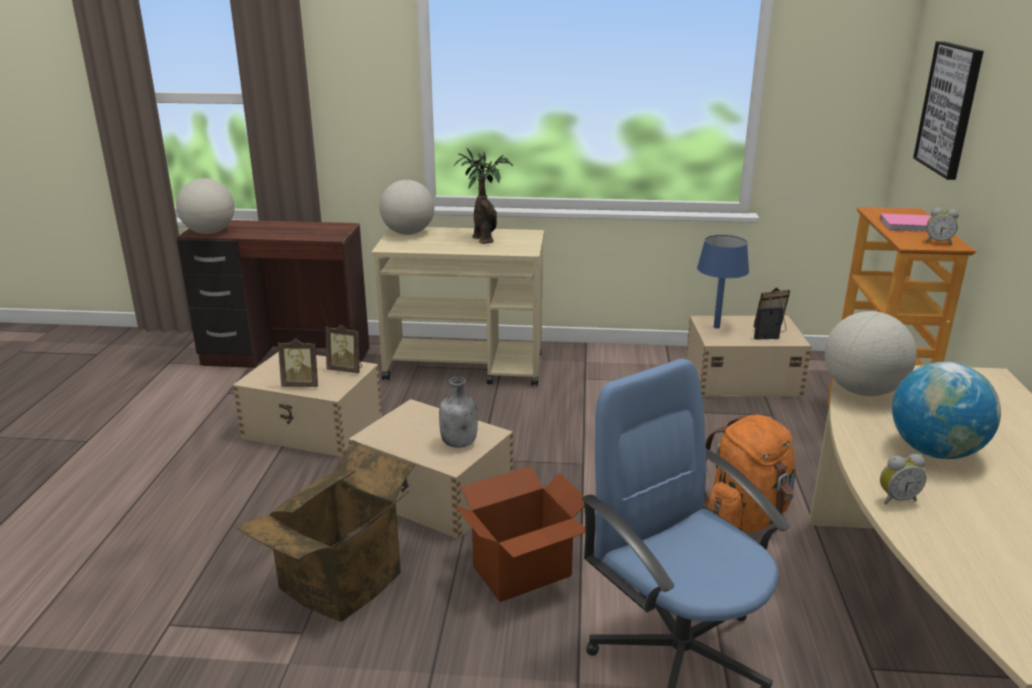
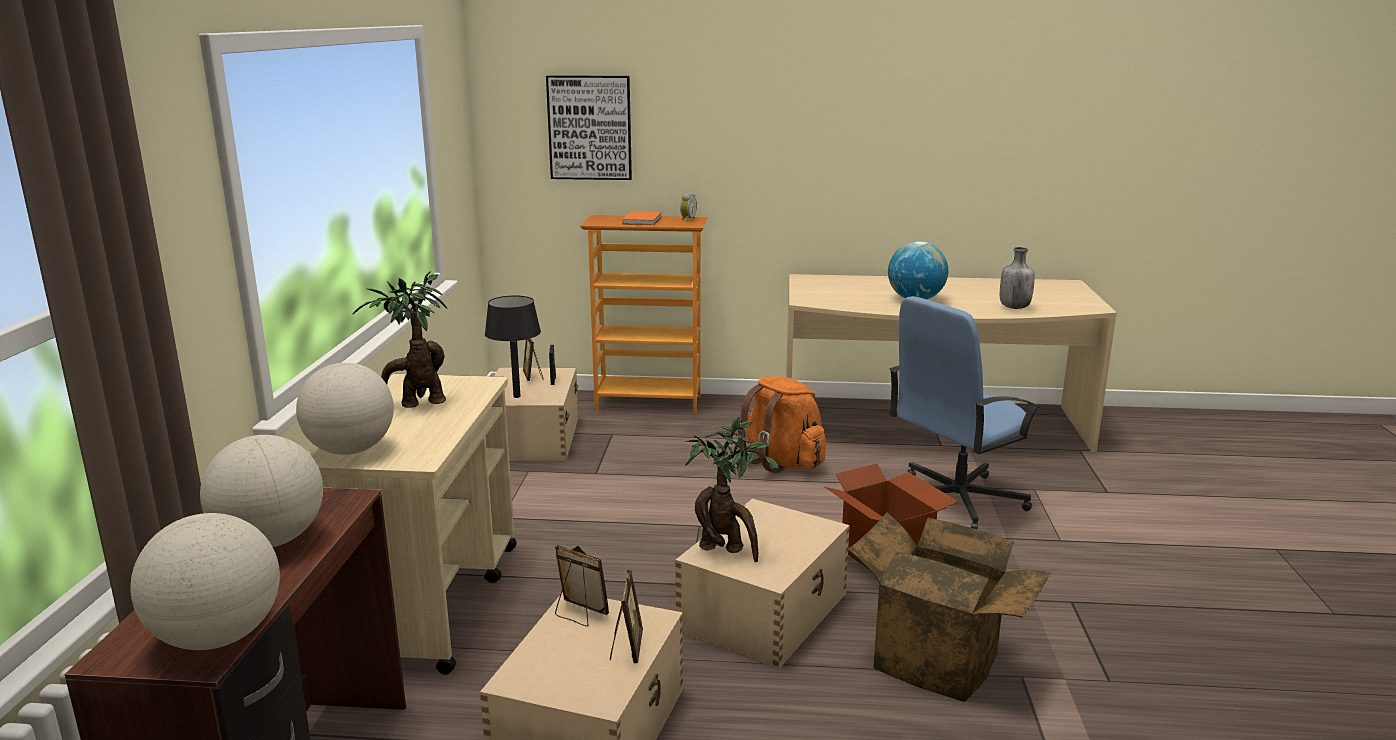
camera: 90 degrees left, 5 degrees down
(346, 369) = (579, 614): picture frame -> picture frame turned 75 degrees counterclockwise
(419, 418) = (726, 550): none -> potted plant
(460, 443) = (782, 524): grey bottle -> grey bottle (1014, 307)
(716, 327) = (517, 396): blue table lamp -> black table lamp
(862, 391) = (837, 303): globe -> globe (270, 541)
(896, 499) = (977, 312): alarm clock -> none
(912, 226) = (643, 220): pink book -> orange book

